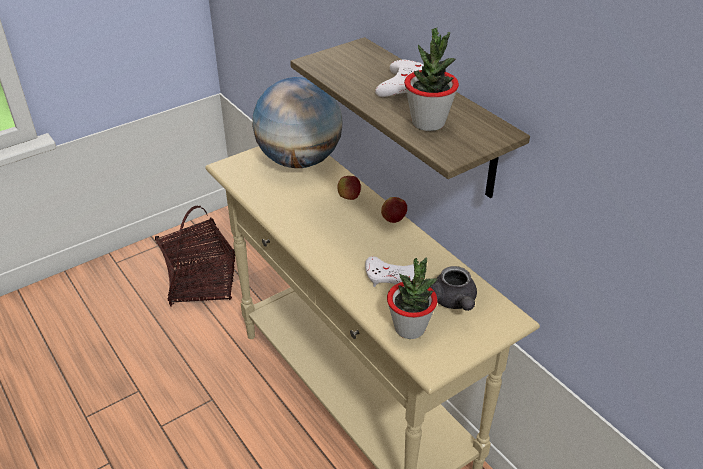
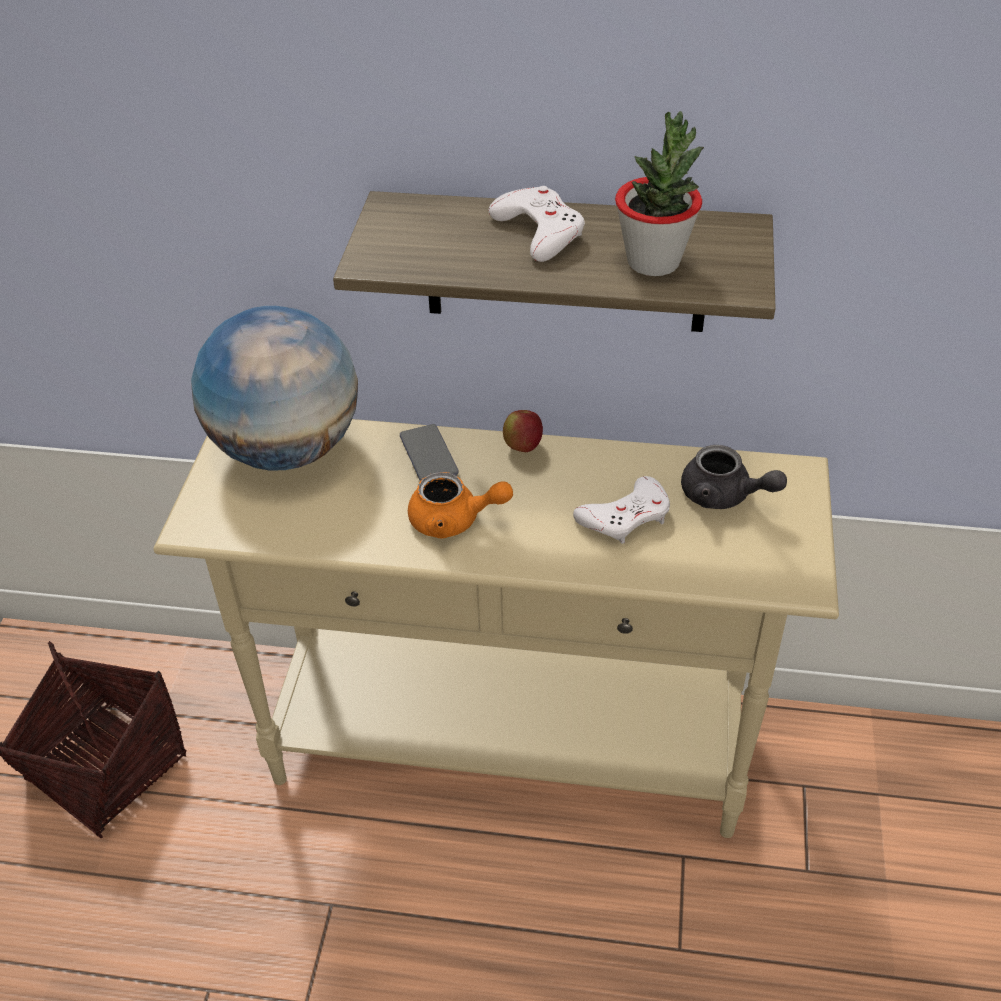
camera: 45 degrees left, 5 degrees up
(320, 228) = (454, 520): none -> orange teapot
(349, 197) = (428, 455): apple -> phone
(410, 328) = (726, 561): potted plant -> none

